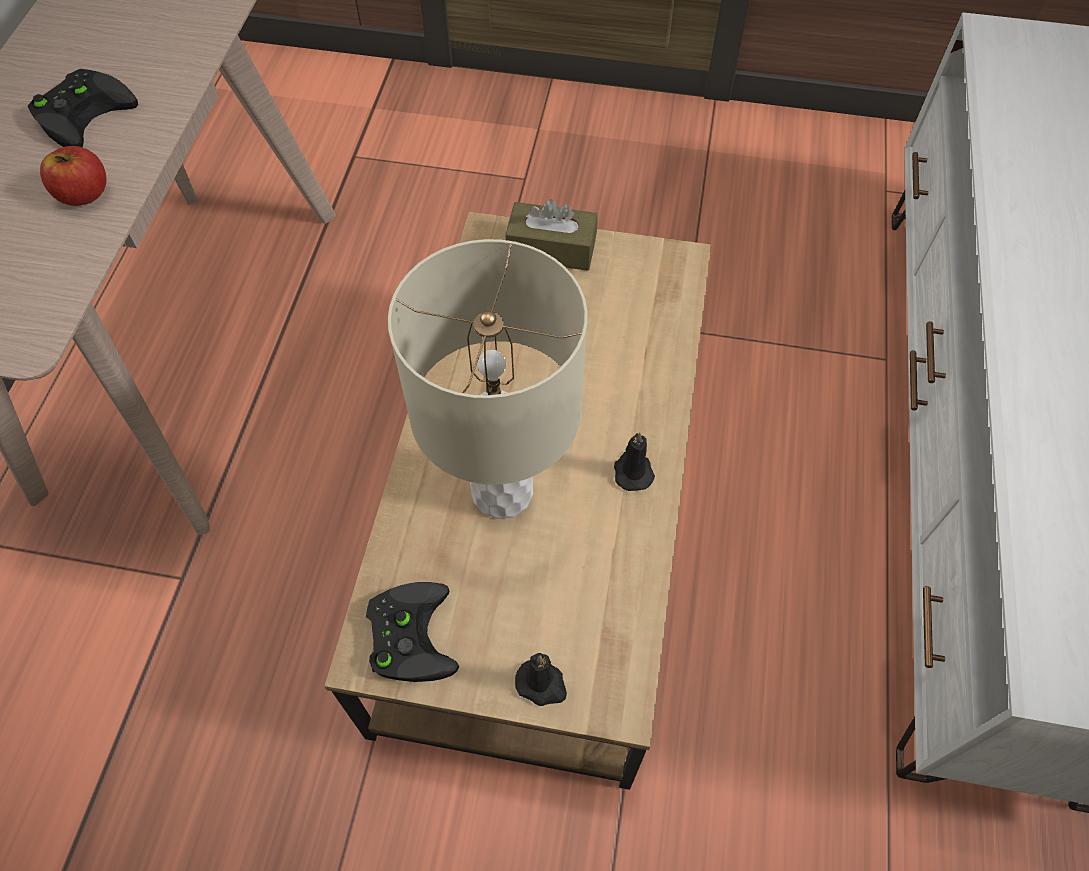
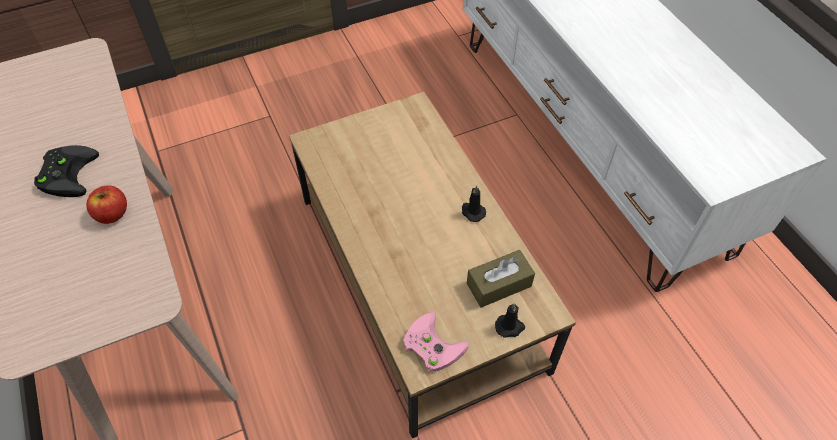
camera: 35 degrees left, 5 degrees down
(407, 633) = (430, 345): black game controller -> pink game controller
(501, 491) = (420, 256): beige table lamp -> none
(551, 249) = (348, 132): brown tissue box -> brown tissue box (499, 285)

